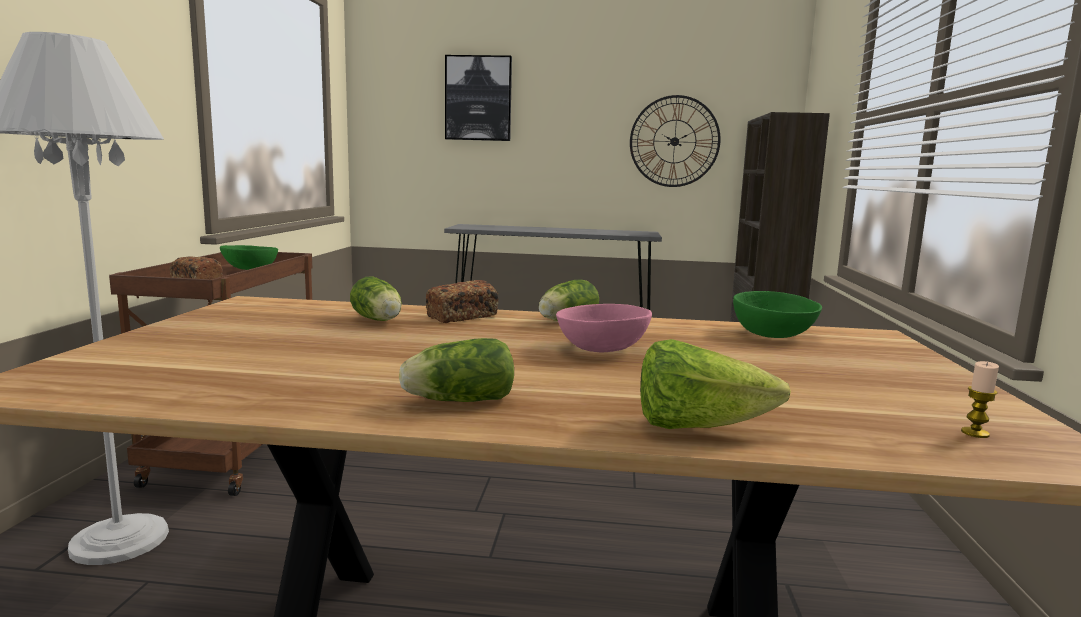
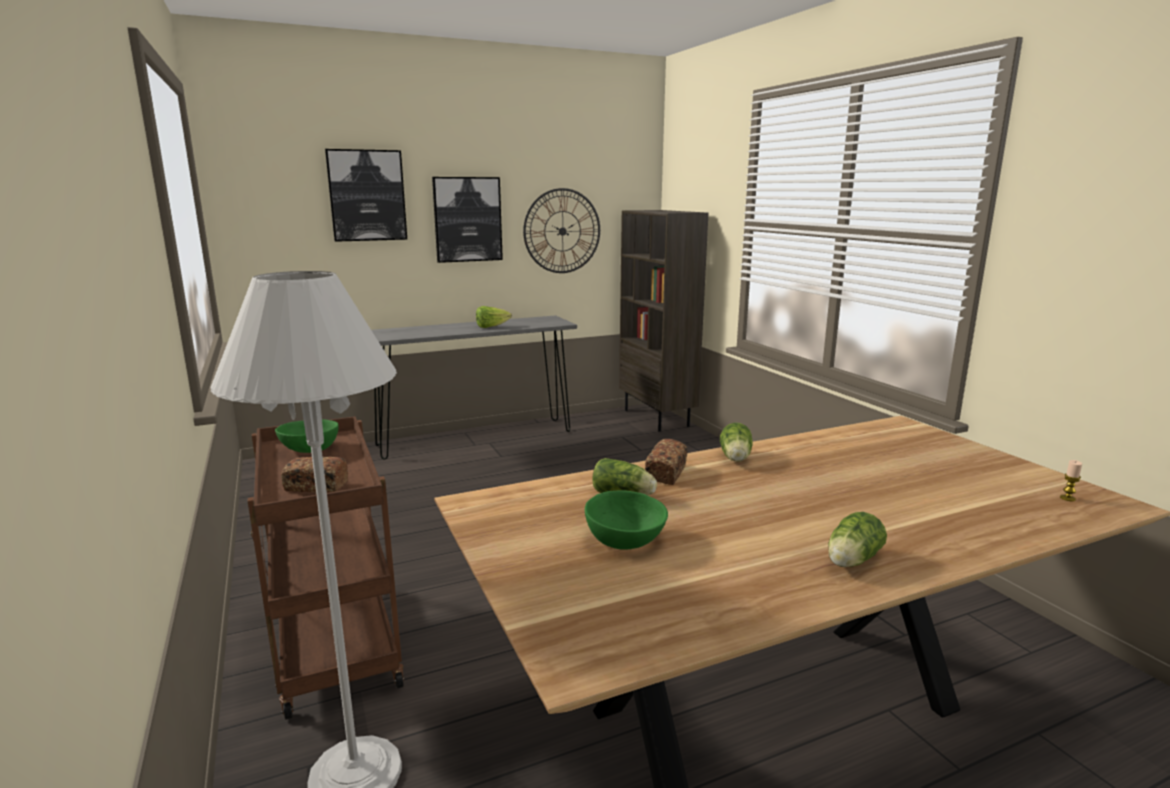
camera: 30 degrees left, 5 degrees up
(571, 124) = (467, 219): none -> picture
(603, 349) = (815, 483): pink bowl -> none
(697, 427) = (982, 537): lettuce -> lettuce (491, 327)
(771, 334) = (858, 438): green bowl -> green bowl (623, 540)

